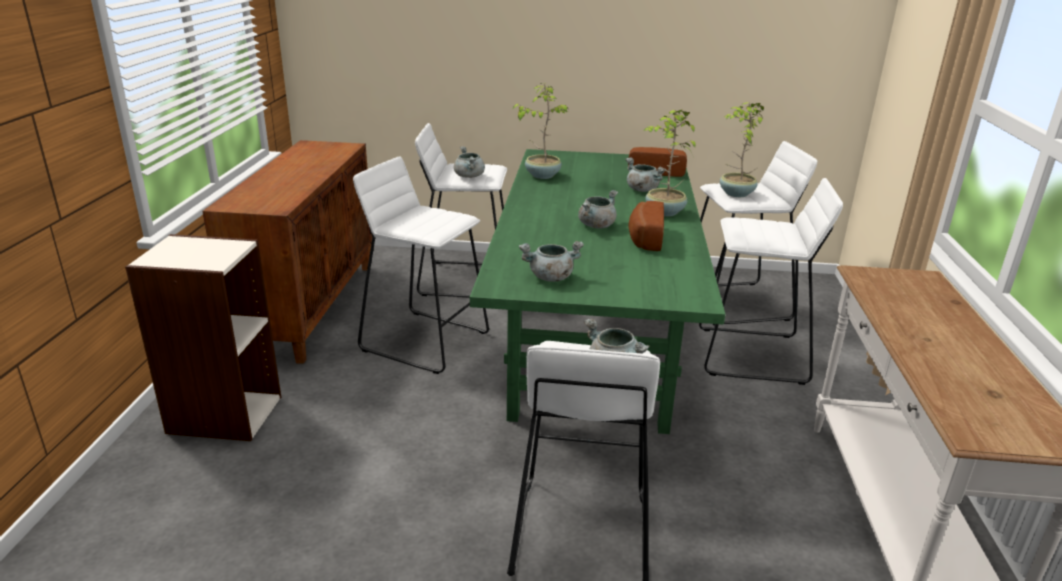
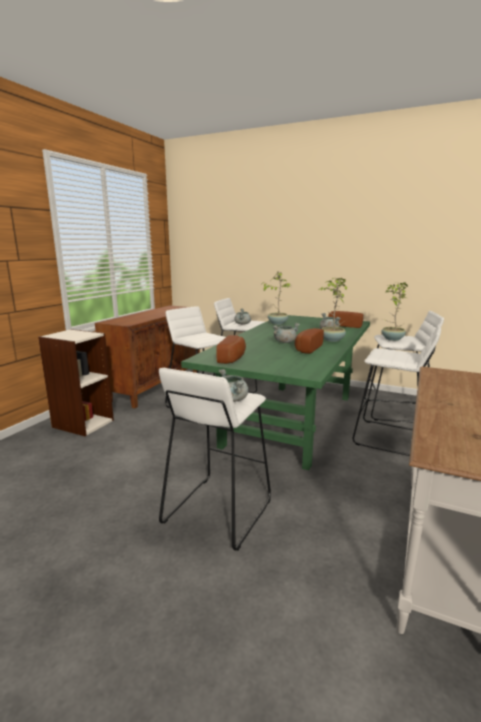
camera: 20 degrees right, 10 degrees down
(550, 277) = (233, 358): grey cooking pot -> bread

